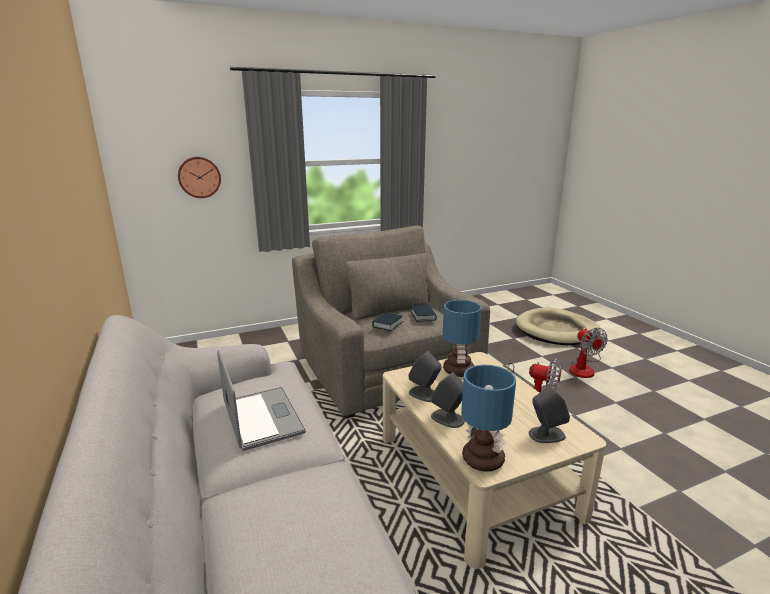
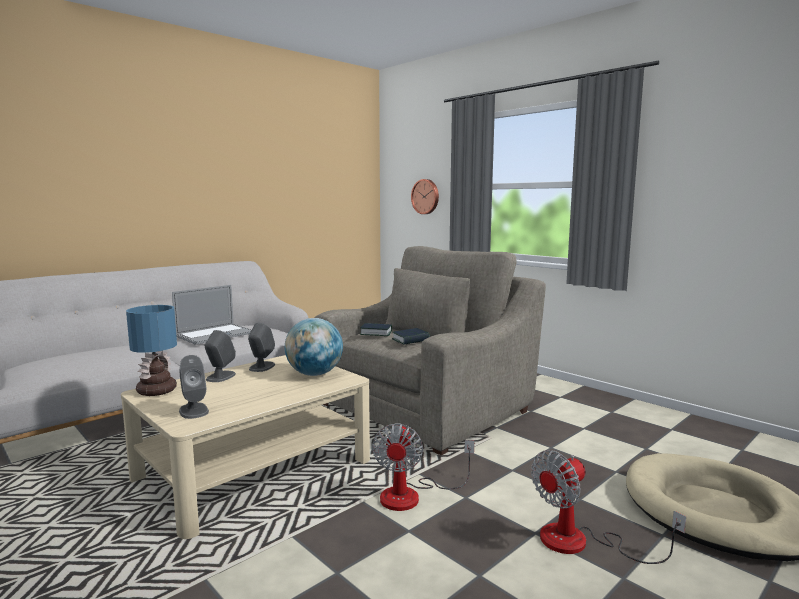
camera: 70 degrees right, 10 degrees down
(459, 371) = (314, 374): table lamp -> globe

